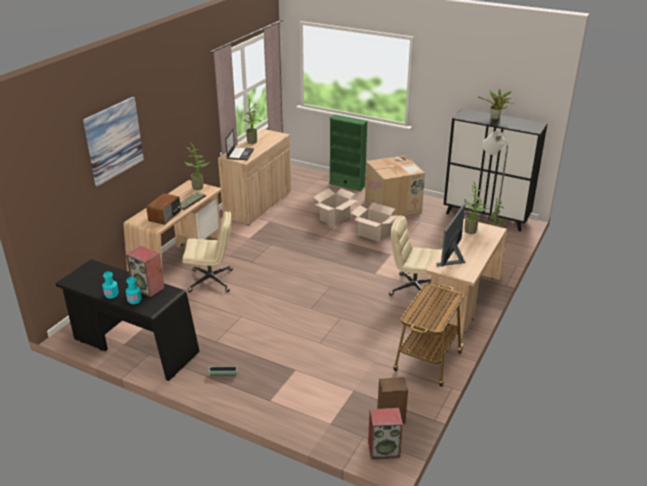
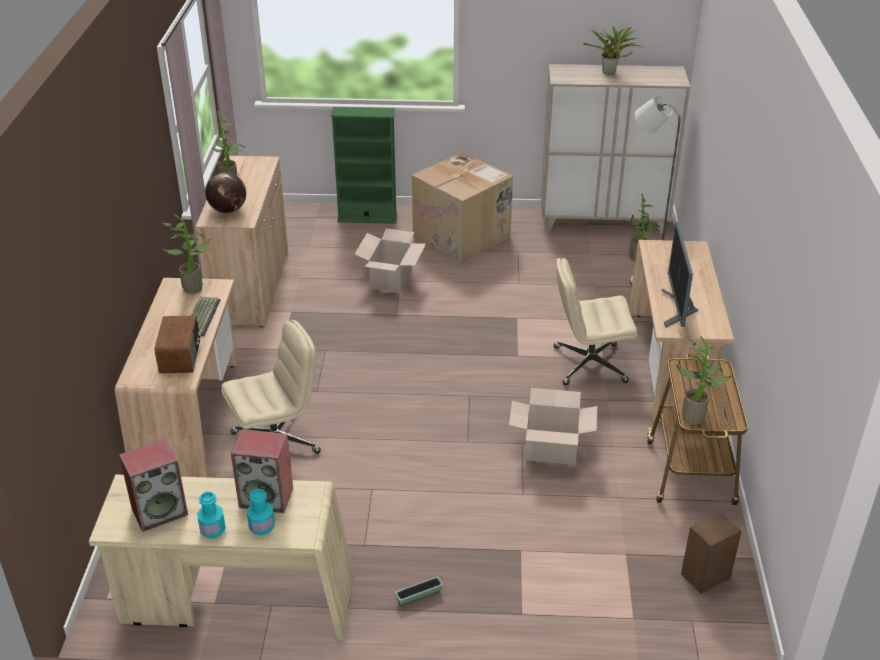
camera: 25 degrees left, 5 degrees up
(113, 140) = (85, 247): picture -> none
(133, 347) = (236, 602): black desk -> beige desk
(240, 153) = (228, 210): laptop -> globe
(374, 234) = (468, 291): cardboard box -> cardboard box (551, 449)
(384, 449) = (733, 628): speaker -> speaker (160, 511)
(472, 231) = (666, 257): potted plant -> potted plant (696, 416)
(486, 216) = (603, 222): black cabinet -> beige cabinet

